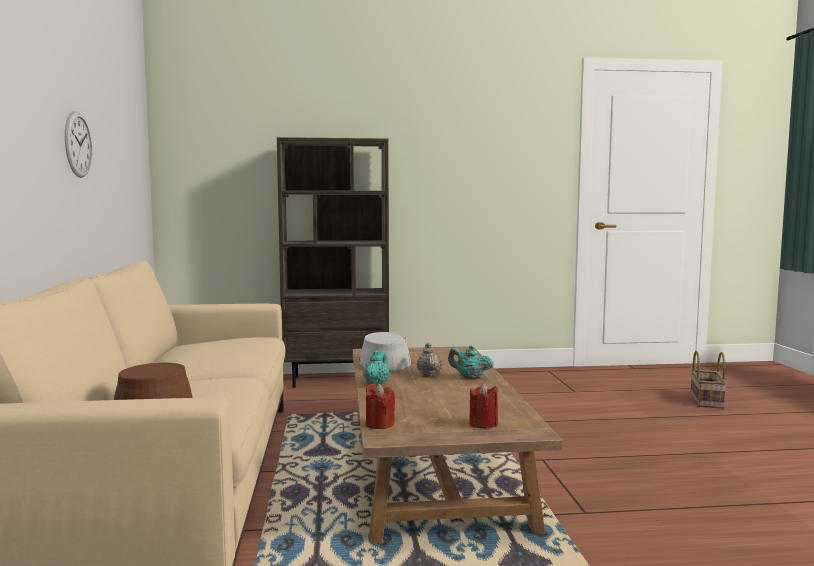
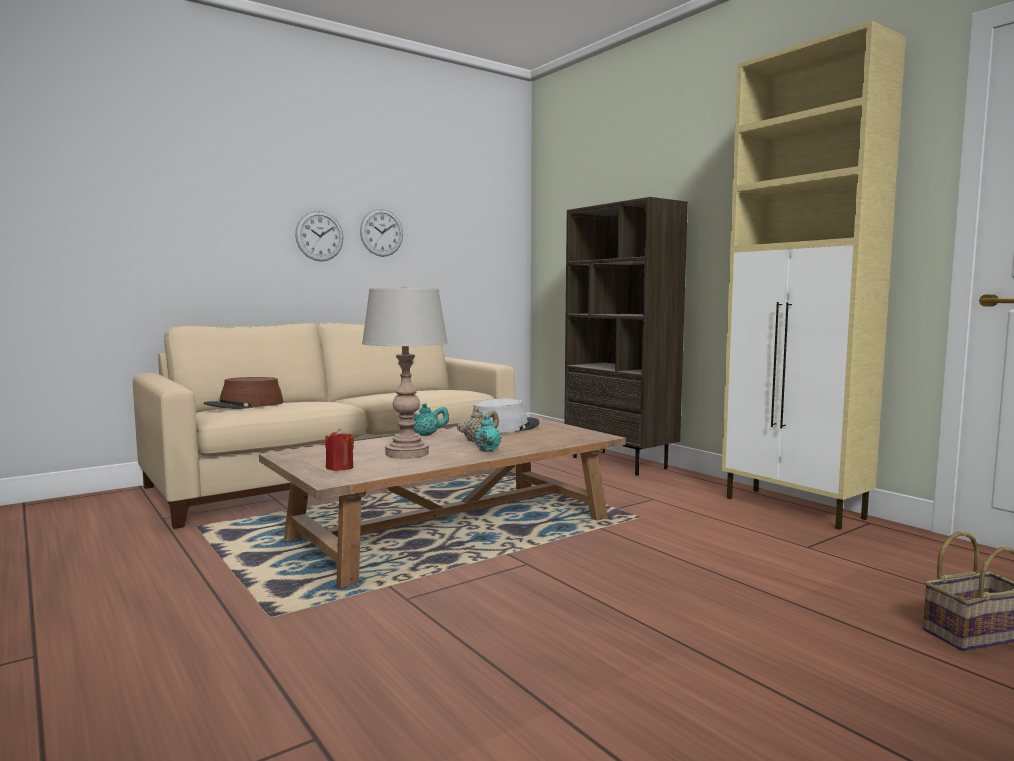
camera: 60 degrees right, 0 degrees up
(38, 146) = (319, 236): none -> wall clock
(379, 424) = (314, 449): red candle -> none
(451, 399) = (407, 453): none -> grey table lamp
(507, 375) = (795, 508): none -> beige cabinet

